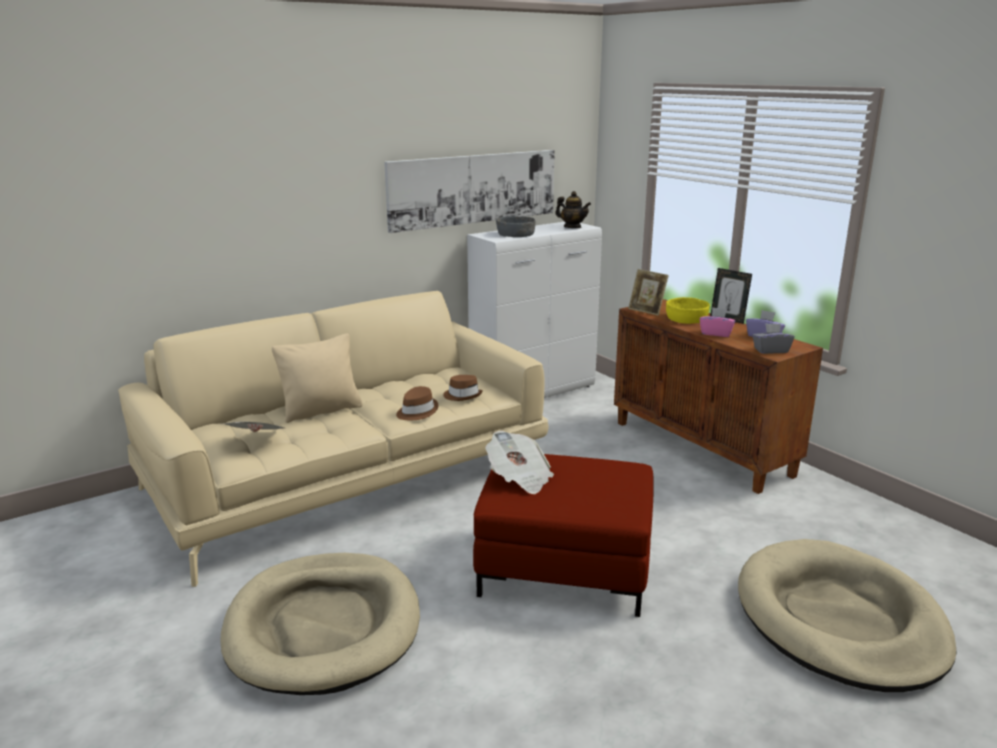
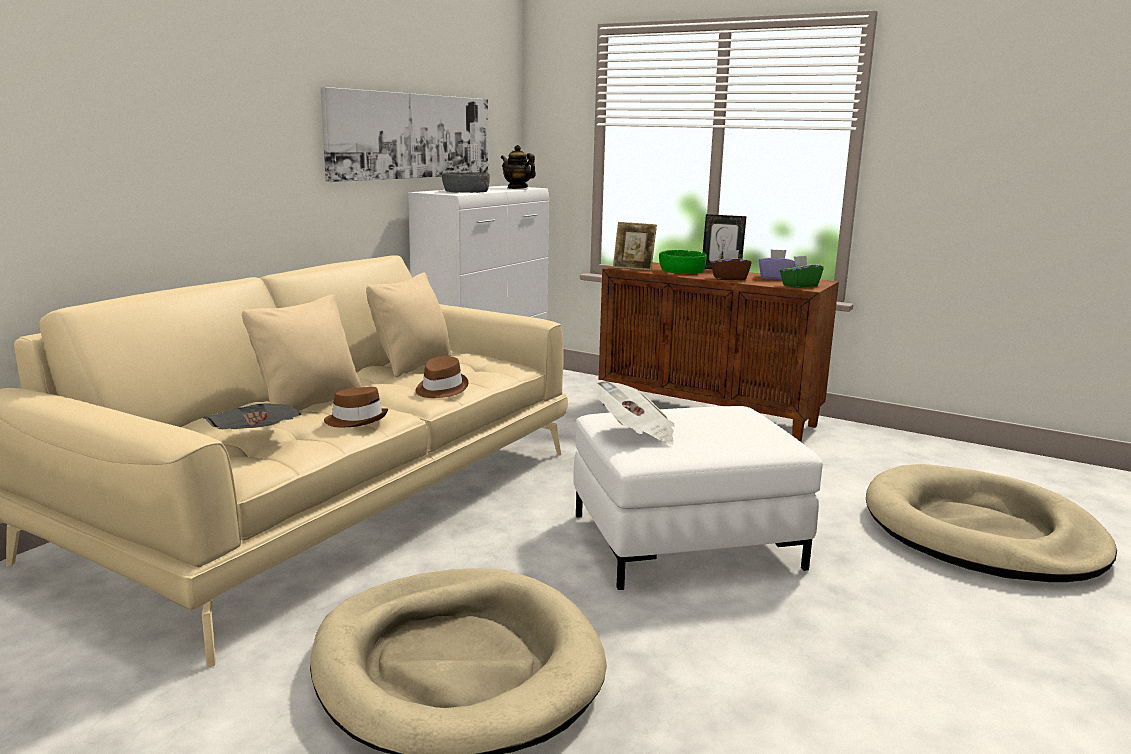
camera: 25 degrees left, 5 degrees down
(423, 384) = (413, 365): none -> beige pillow
(462, 395) = (478, 369): brown hat -> brown hat (356, 420)
(566, 567) = (686, 540): red ottoman -> white ottoman
(572, 227) = (517, 188): teapot -> teapot turned 150 degrees counterclockwise
(686, 318) = (681, 271): yellow bowl -> green bowl
(716, 333) = (729, 278): pink tissue box -> brown tissue box
(771, 350) = (799, 285): grey tissue box -> green tissue box

